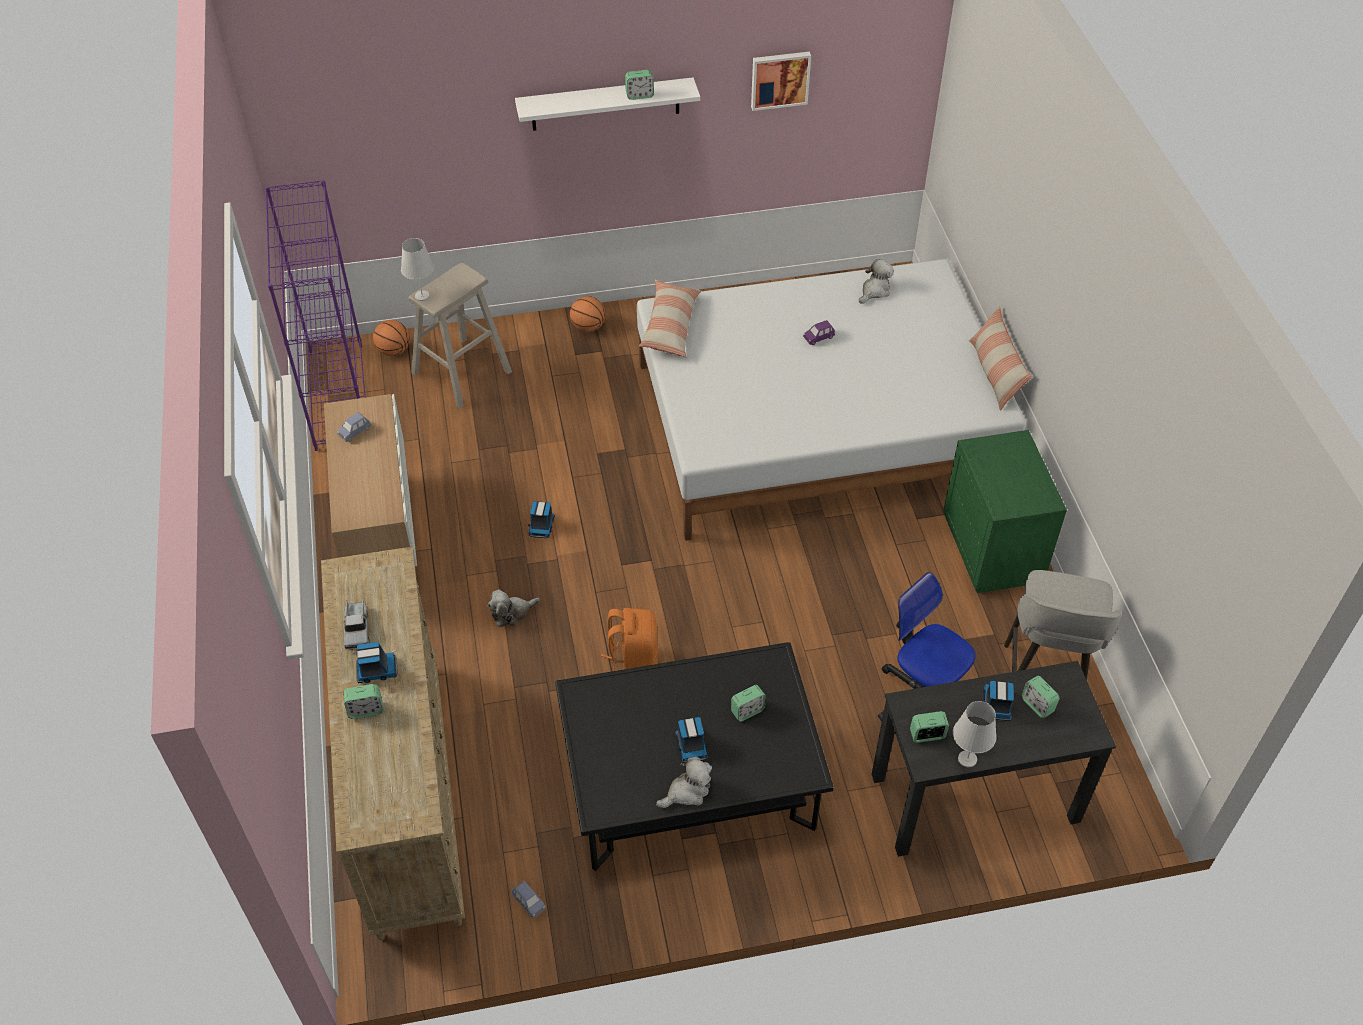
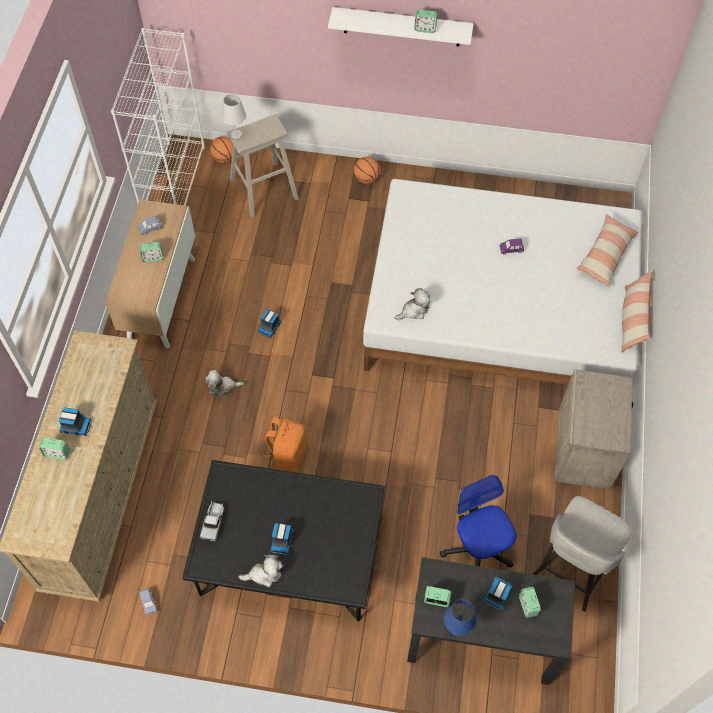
camera: 20 degrees right, 10 degrees up
(338, 396) = (174, 183): purple bookcase -> white bookcase
(357, 629) = (76, 390): toy truck -> toy truck (213, 523)
(670, 326) = (406, 207): pillow -> pillow (605, 255)
(747, 711) = (331, 528): alarm clock -> alarm clock (153, 257)
(779, 79) = (543, 40): picture -> none
(874, 291) = (571, 222): plush toy -> plush toy (414, 310)
(967, 759) = (456, 628): white table lamp -> blue table lamp
(993, 549) = (584, 450): green nightstand -> beige nightstand

